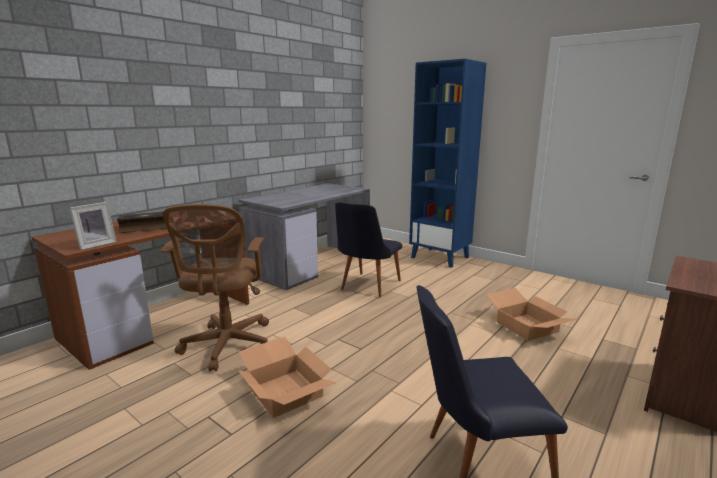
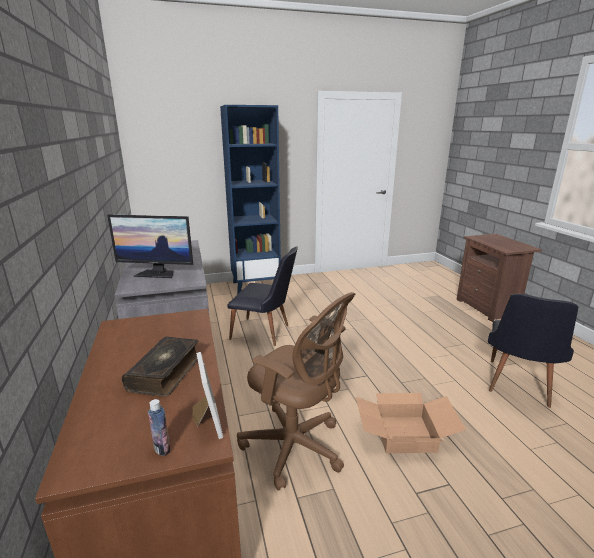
camera: 55 degrees left, 5 degrees up
(69, 243) = (162, 448): none -> bottle
(284, 197) = (157, 273): none -> monitor
(367, 287) = (265, 333): black chair -> black chair turned 45 degrees counterclockwise
(528, 327) = (392, 308): cardboard box -> none

